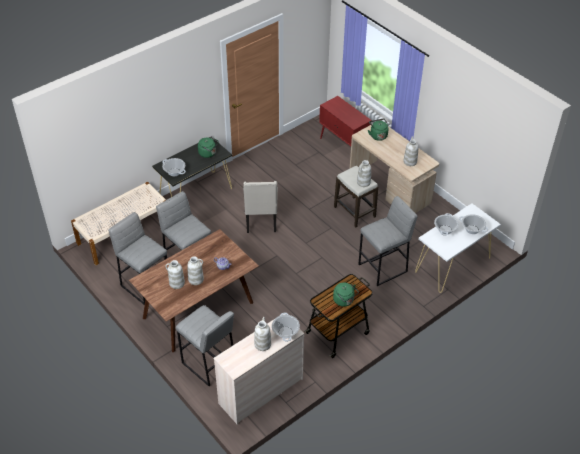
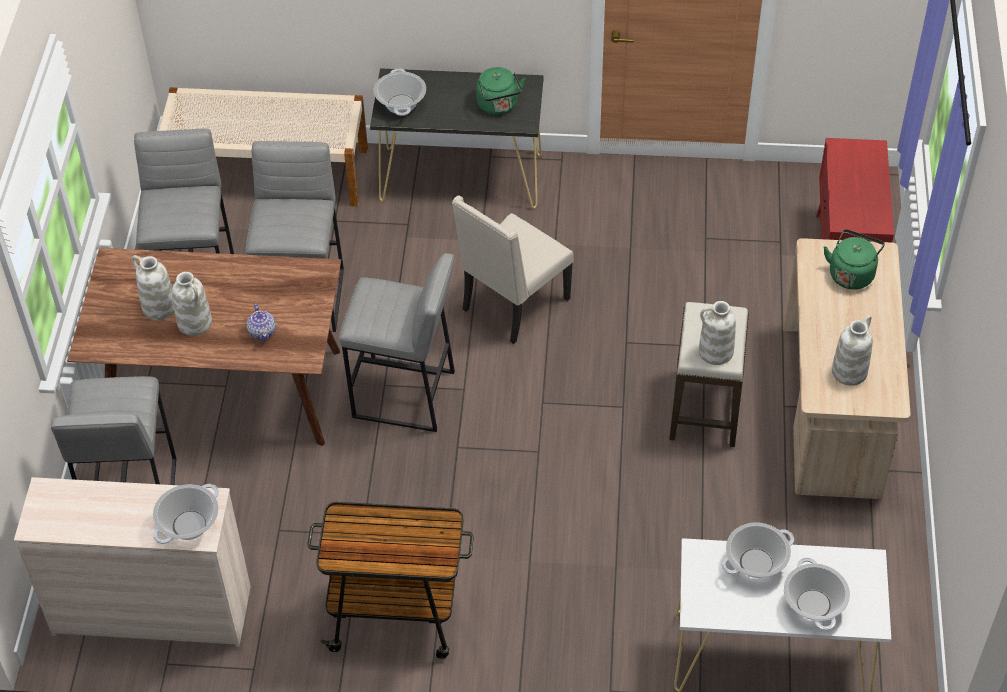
camera: 45 degrees right, 5 degrees up
(262, 344) = (129, 516): white vase -> none
(344, 301) = (384, 552): green kettle -> none
(383, 267) = (627, 557): grey stool -> grey stool (405, 395)

